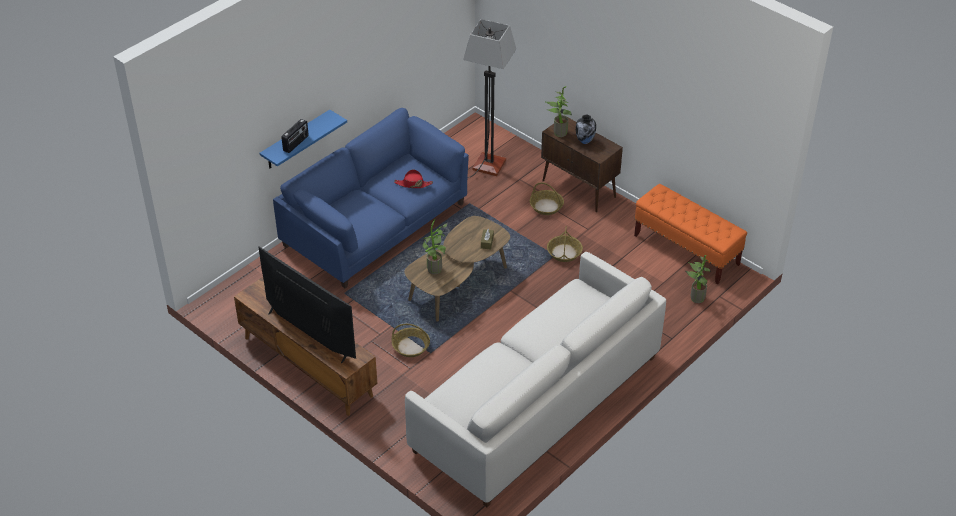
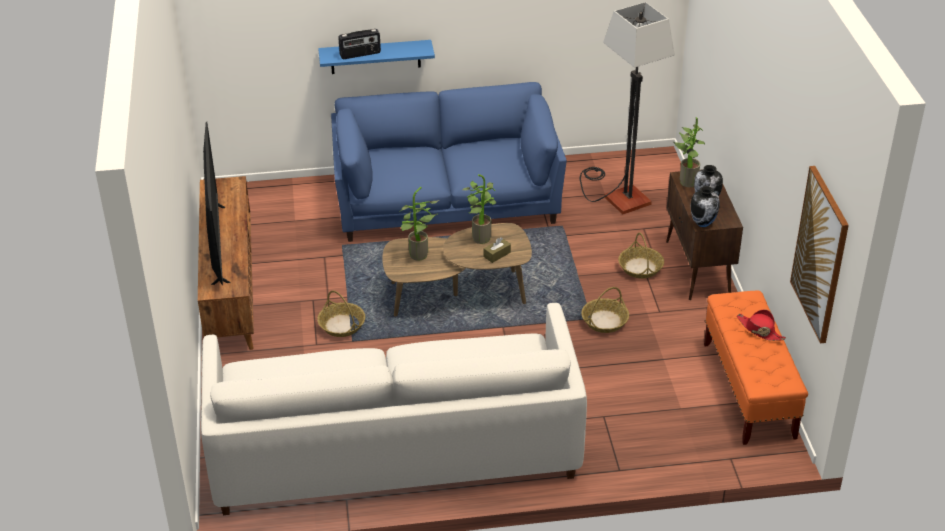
camera: 40 degrees right, 5 degrees down
(413, 184) = (489, 166): red hat -> red hat (760, 330)
(599, 156) = (703, 223): none -> vase
(695, 297) = (699, 444): potted plant -> potted plant (480, 237)
(740, 142) = (820, 254): none -> picture

